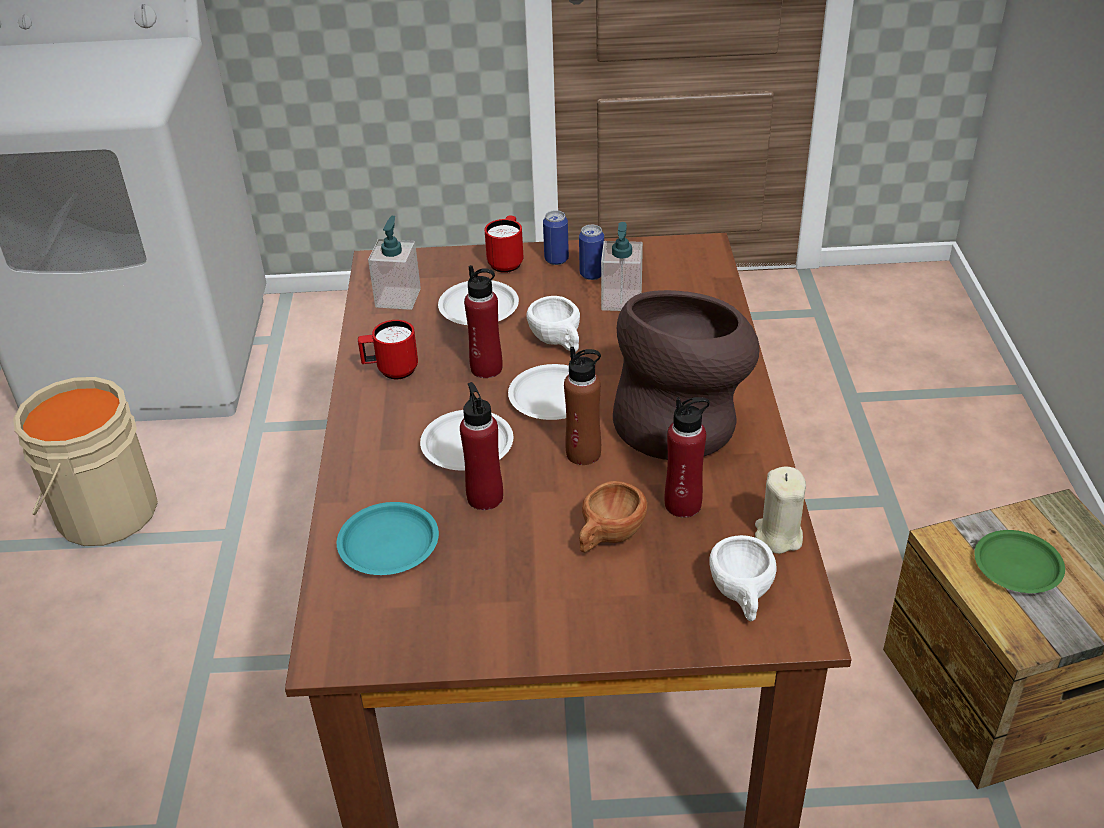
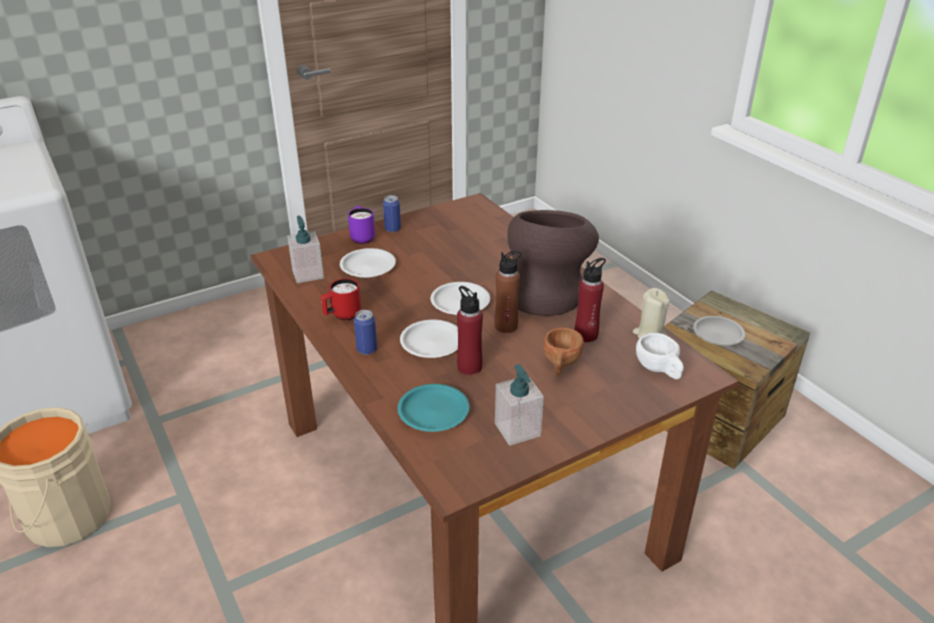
camera: 30 degrees left, 5 degrees down
(486, 368) = (404, 298): red bottle -> none
(507, 261) = (362, 237): red mug -> purple mug
(558, 342) = (435, 272): white cup -> none
(592, 274) = (422, 231): can -> can (367, 349)
(621, 300) = (453, 241): soap dispenser -> soap dispenser (517, 430)
(1017, 566) = (717, 334): green plate -> white plate

